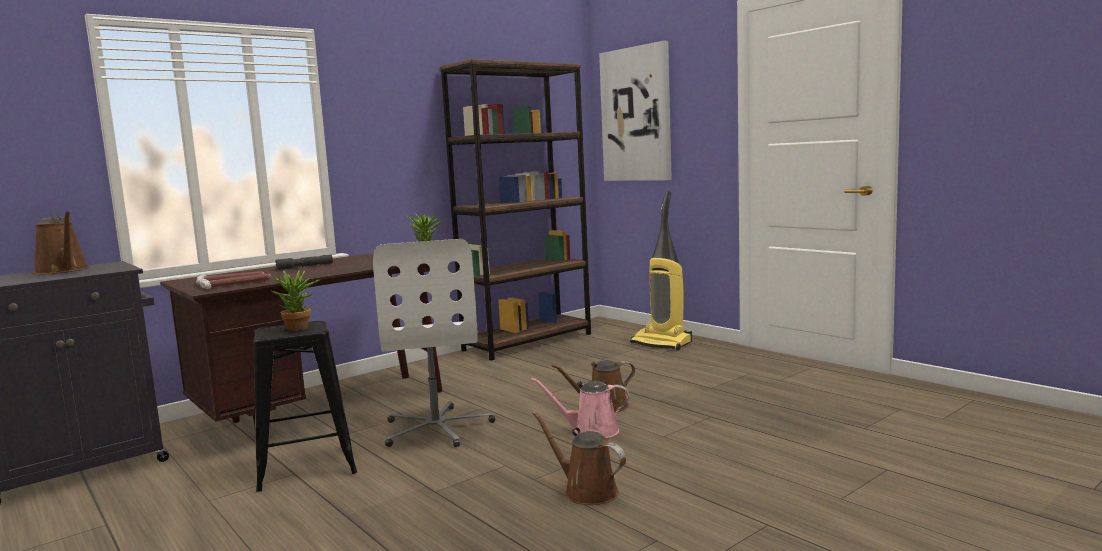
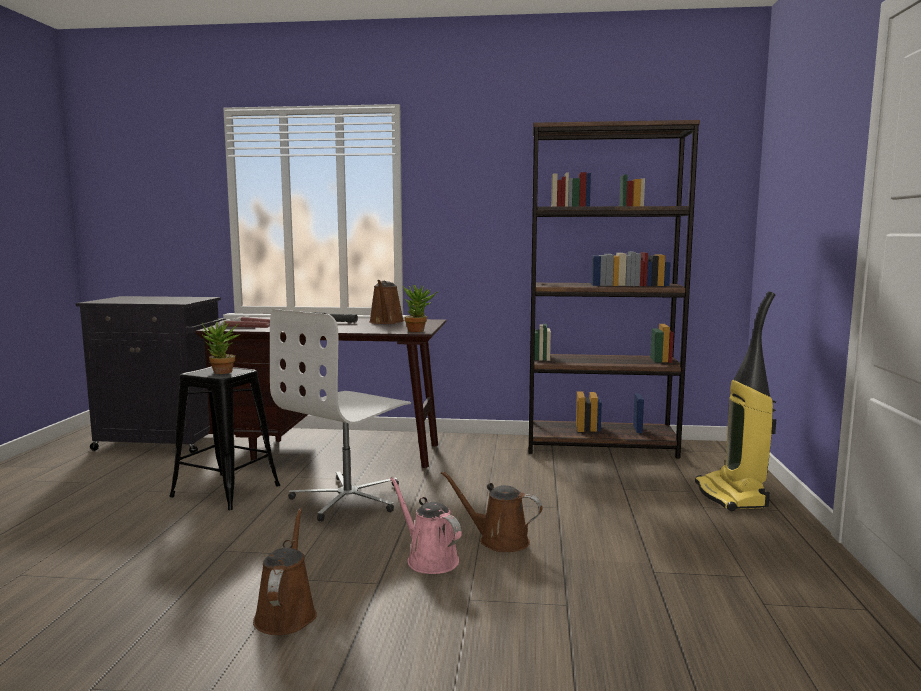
camera: 45 degrees right, 0 degrees up
(63, 270) = (168, 298): brown watering can -> brown watering can (386, 322)
(636, 114) = (786, 184): picture -> none

